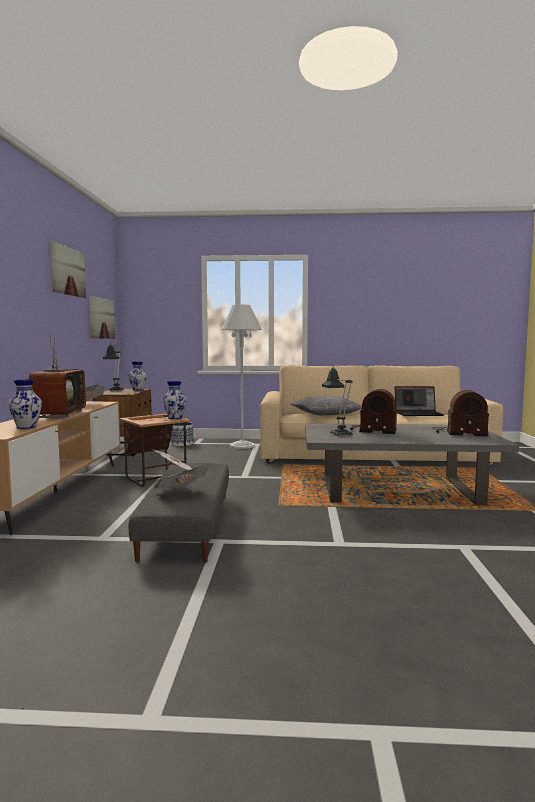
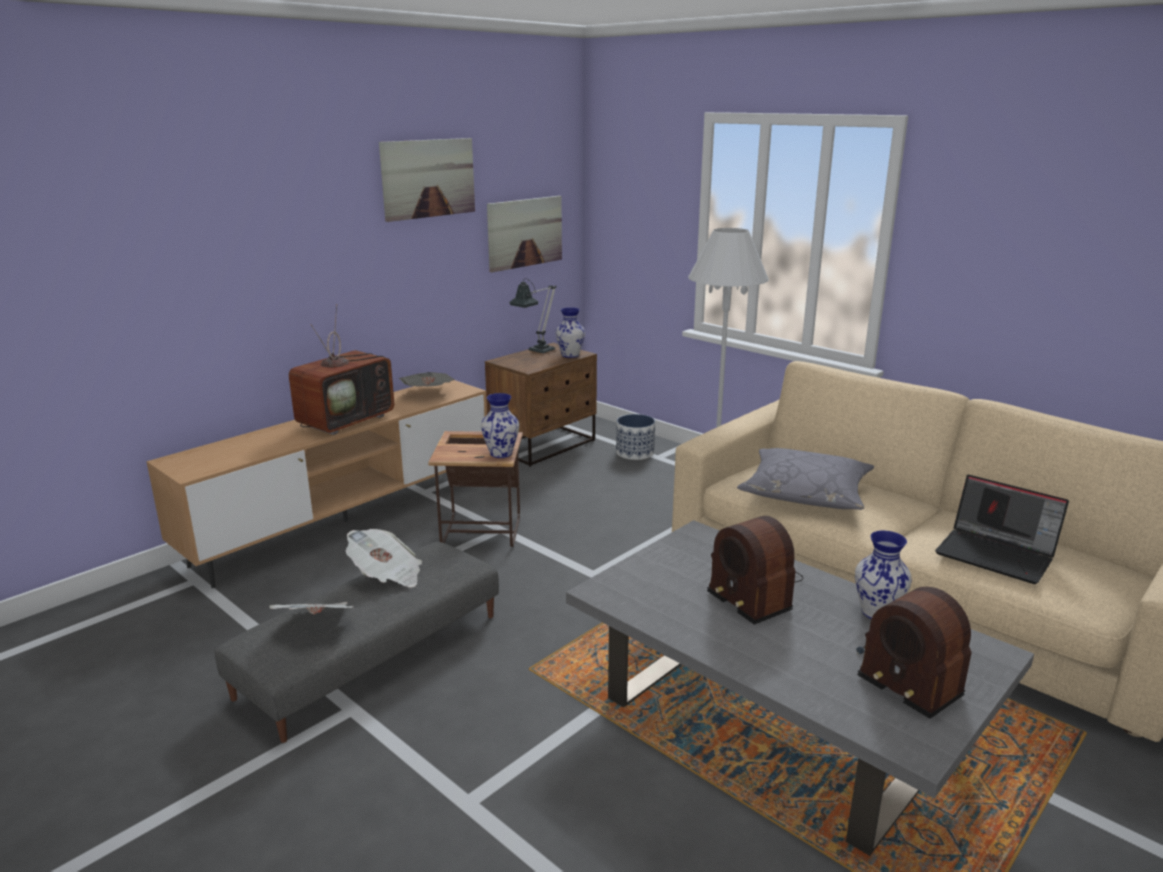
camera: 40 degrees right, 15 degrees up
(26, 427) = (251, 454): vase -> vase (876, 612)
(339, 433) = (671, 580): table lamp -> none

